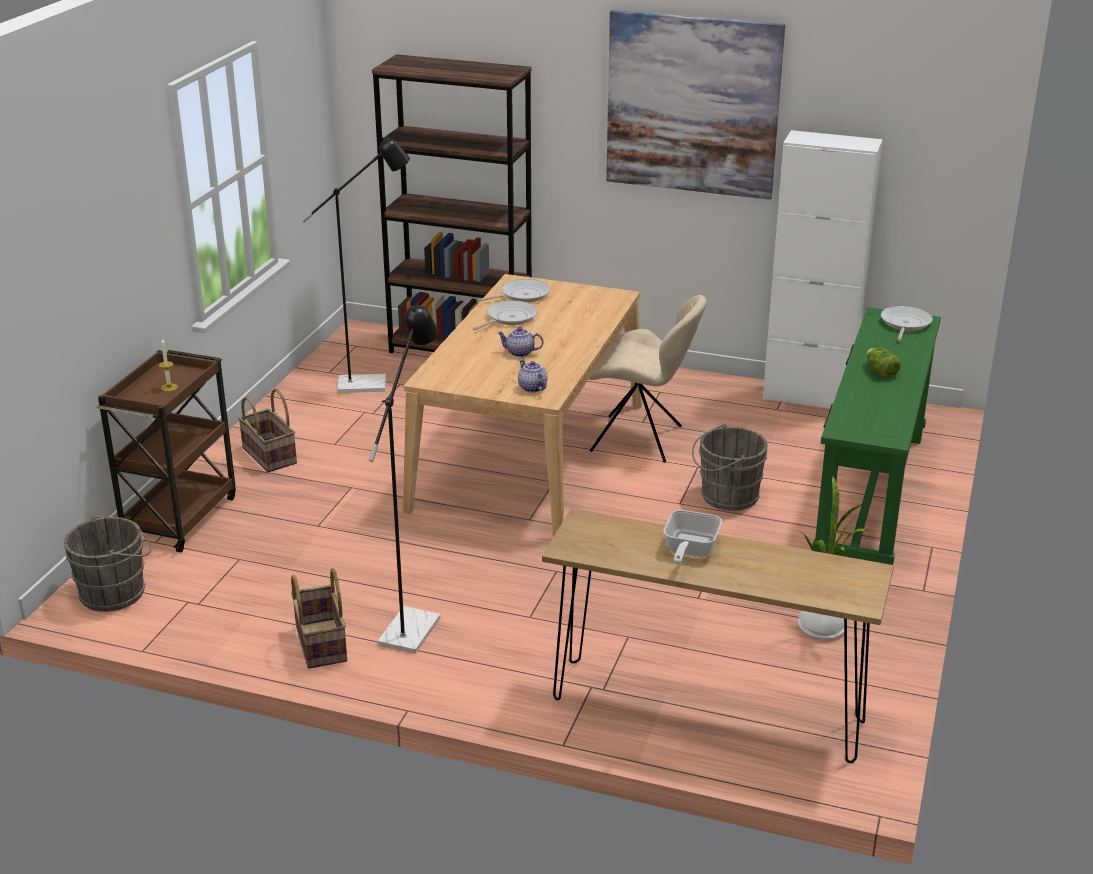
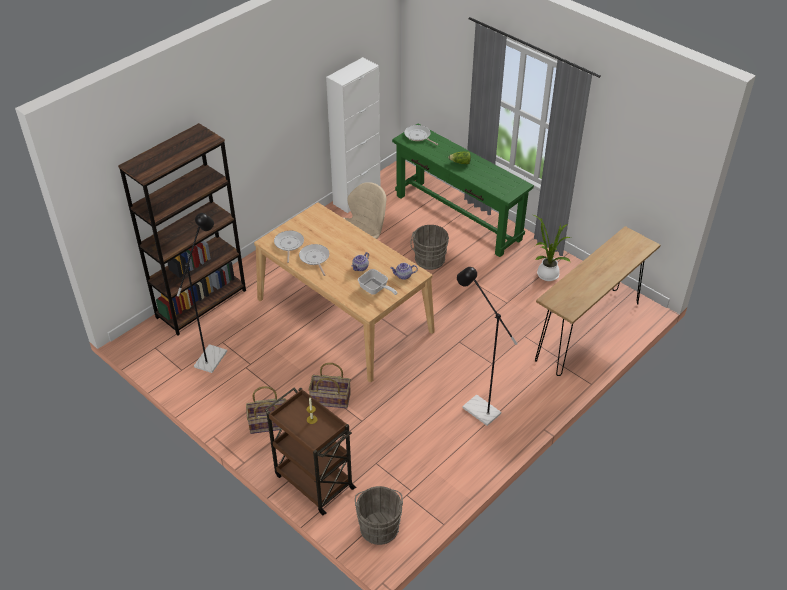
camera: 65 degrees left, 15 degrees up
(320, 644) = (474, 448): basket -> basket (330, 399)
(688, 551) = (589, 276): frying pan -> frying pan (375, 289)
(692, 105) = (278, 92): picture -> none

